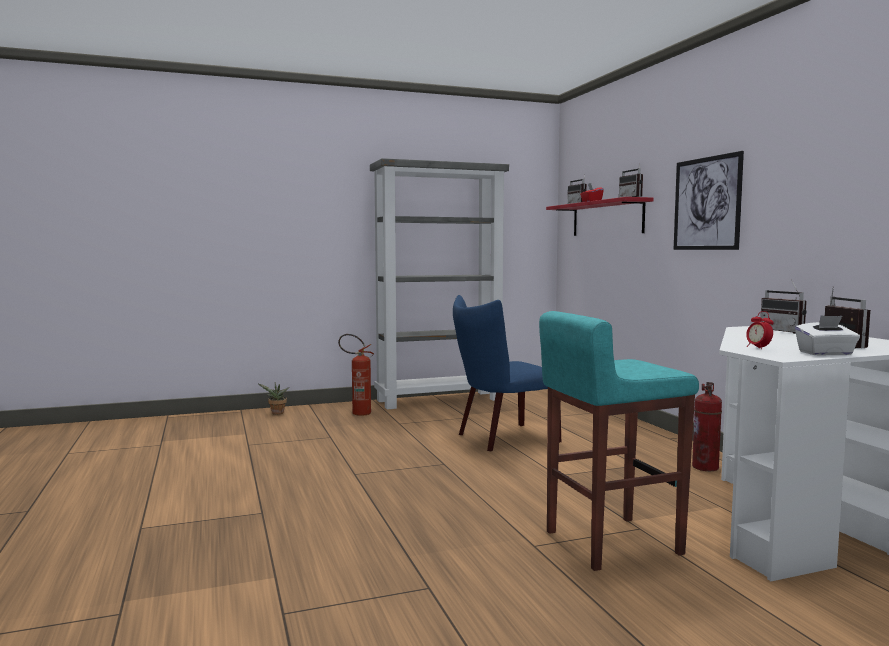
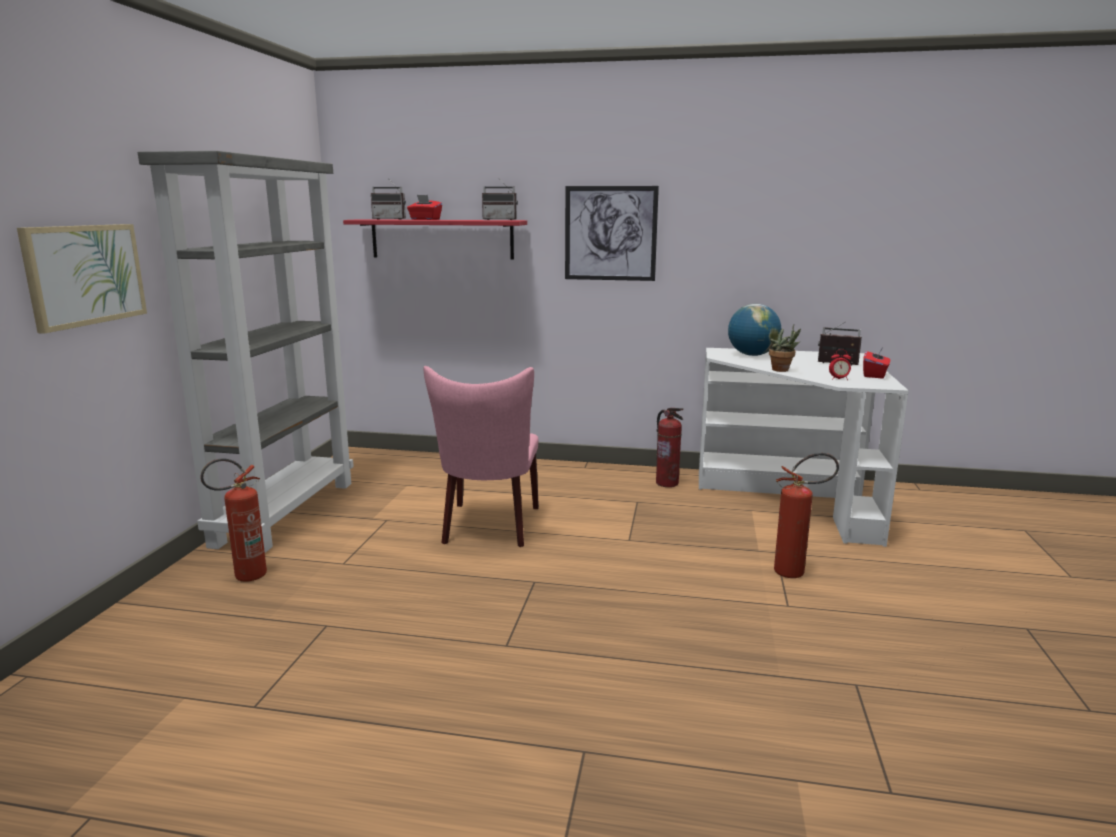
camera: 60 degrees left, 10 degrees up
(276, 413) = (114, 642): potted plant -> potted plant (782, 370)
(322, 227) = (85, 275): none -> picture
(502, 438) = (489, 527): blue chair -> pink chair
(610, 542) = (796, 572): turquoise stool -> fire extinguisher
(785, 331) = (752, 355): radio -> globe
(825, 353) = (875, 375): white tissue box -> red tissue box

